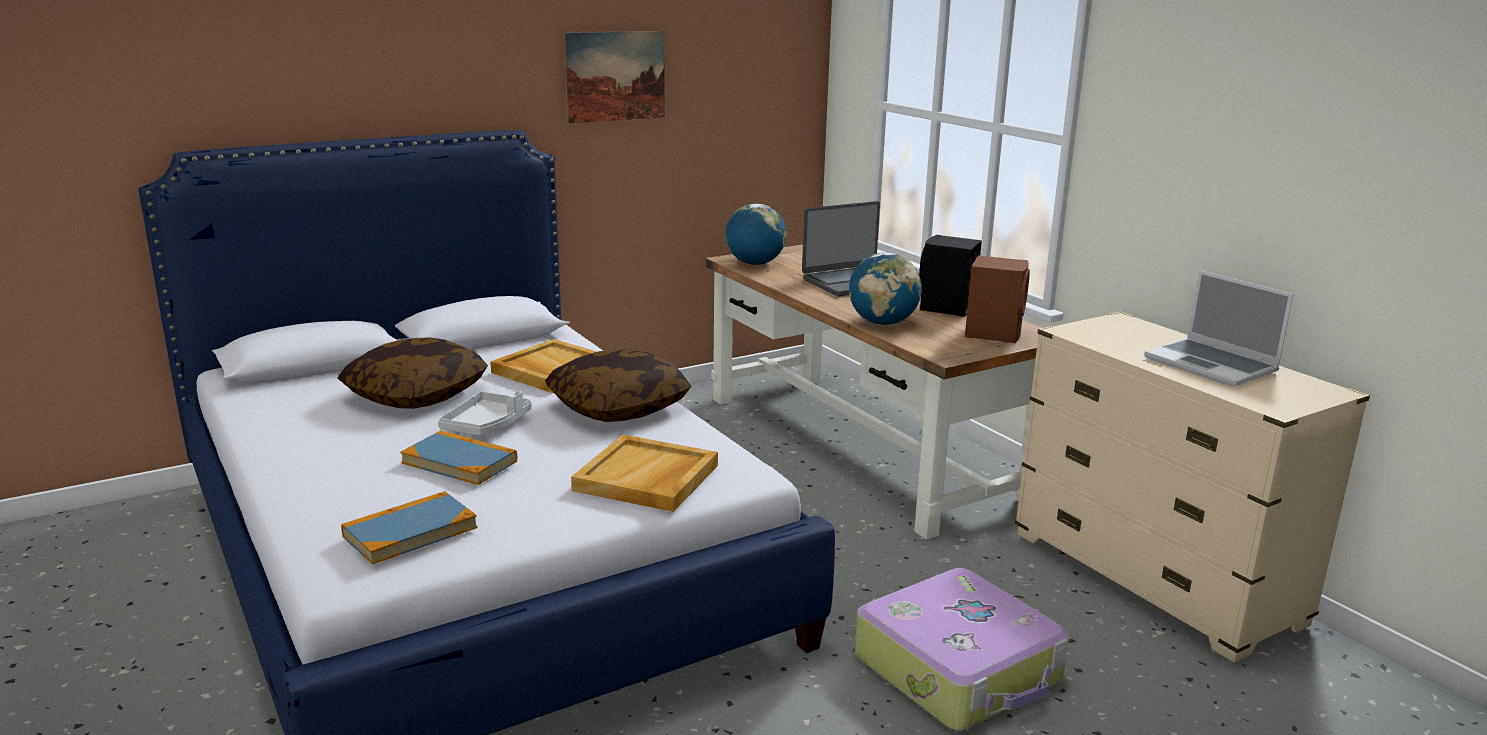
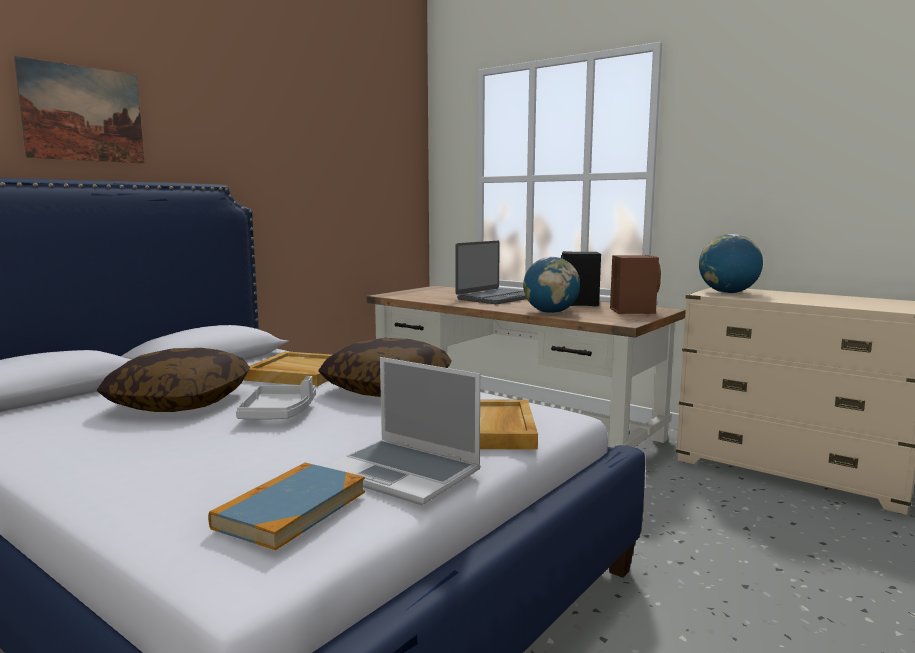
camera: 20 degrees left, 10 degrees down
(459, 462) = (282, 442): book -> none
(615, 76) = (292, 150): picture -> picture (83, 114)
(755, 263) = (409, 295): globe -> globe (728, 293)
(959, 669) = (747, 562): suitcase -> none
(1212, 365) = (826, 299): laptop -> laptop (405, 473)

